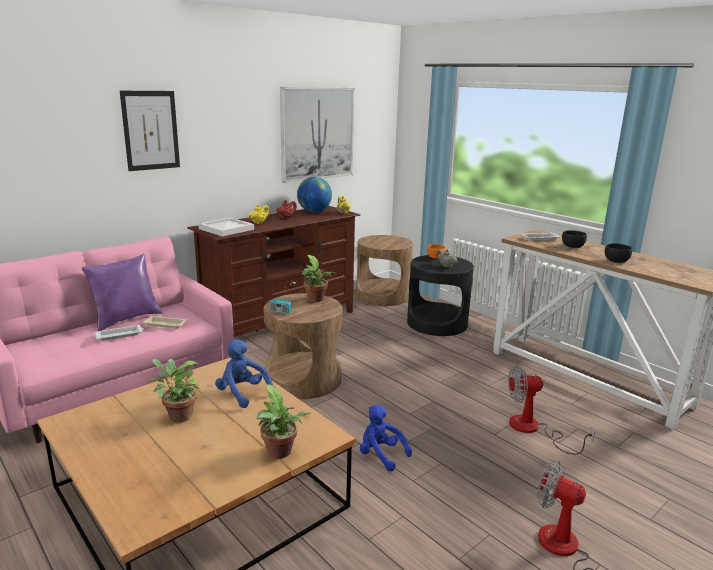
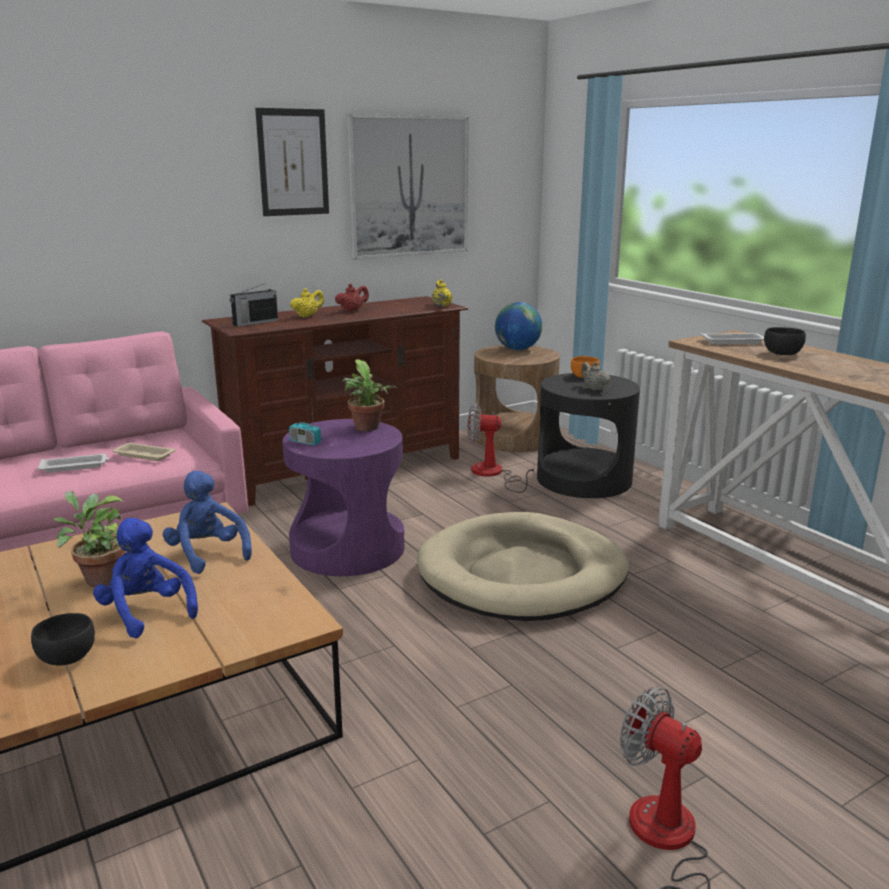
camera: 10 degrees right, 0 degrees up
(126, 319) = (96, 446): purple pillow -> none
(150, 130) = (144, 176): picture -> picture (293, 162)
(226, 229) = (254, 323): white tray -> radio
(280, 453) = (218, 641): potted plant -> none
(304, 379) = (348, 548): brown side table -> purple side table
(314, 212) = (400, 304): globe -> globe (517, 349)
(381, 455) = (420, 665): blue plush toy -> blue plush toy (146, 612)
(421, 390) = (522, 574): none -> beige dog bed
(533, 429) = (683, 645): fan -> fan (493, 474)
(616, 261) = (845, 374): black bowl -> black bowl (66, 657)

